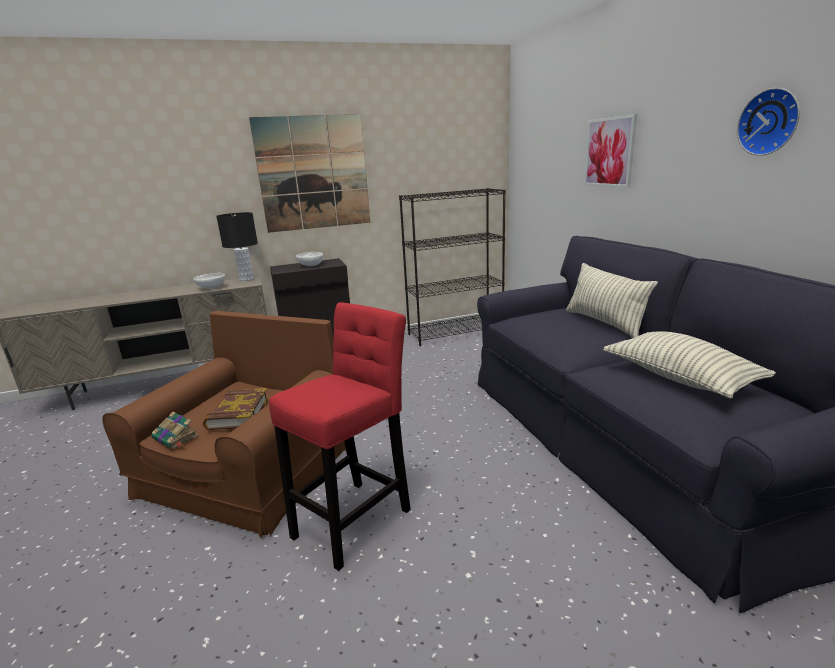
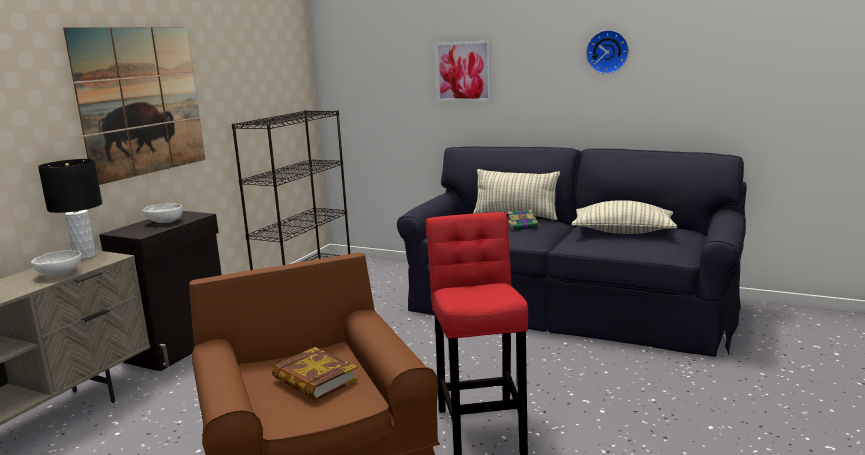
camera: 45 degrees left, 5 degrees down
(176, 437) = (296, 418): book -> book (523, 226)

